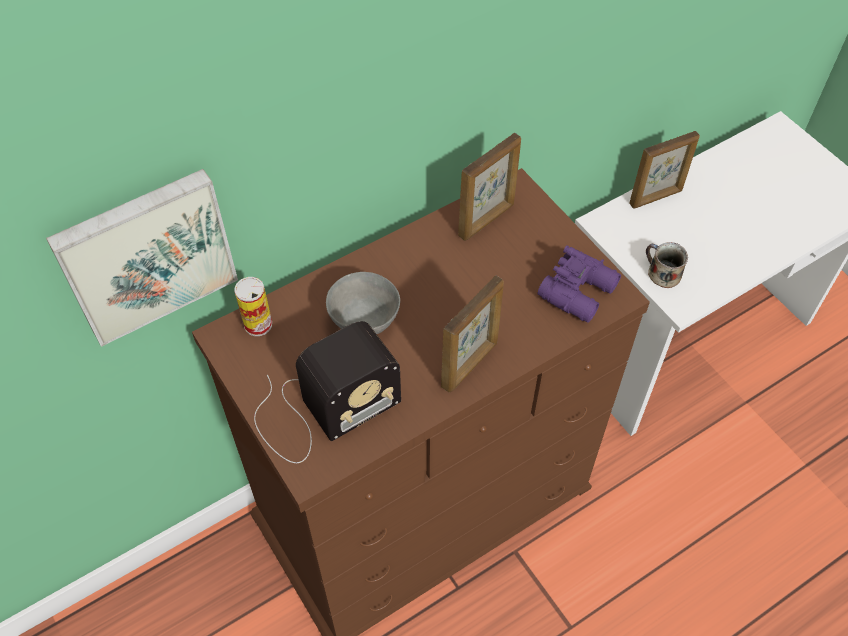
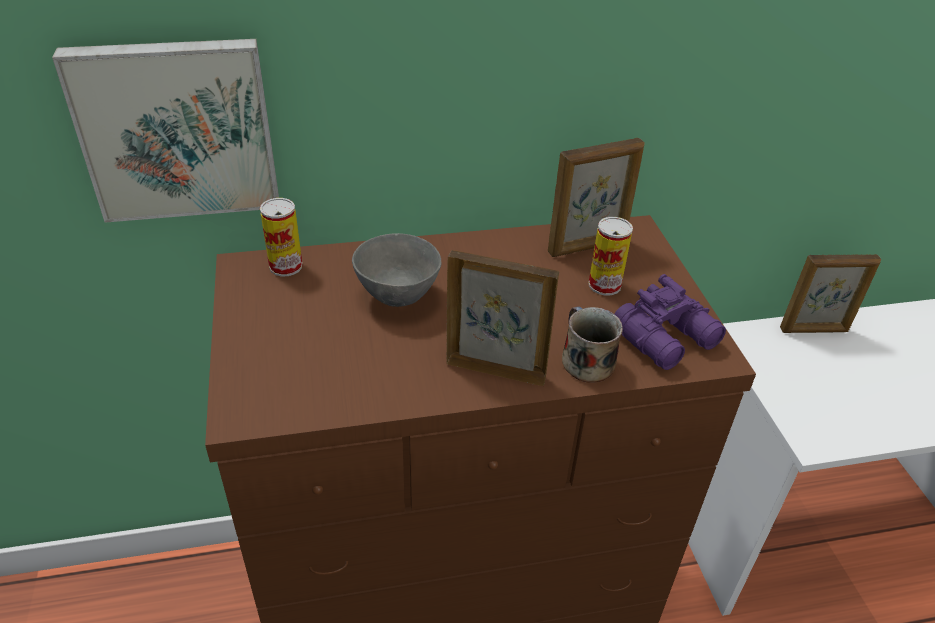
camera: 20 degrees right, 15 degrees down
(321, 410) = (297, 361): radio -> none
(470, 364) = (495, 369): picture frame -> picture frame turned 135 degrees counterclockwise
(515, 255) = (604, 285): none -> can
(662, 273) = (798, 403): mug -> mug (585, 361)

